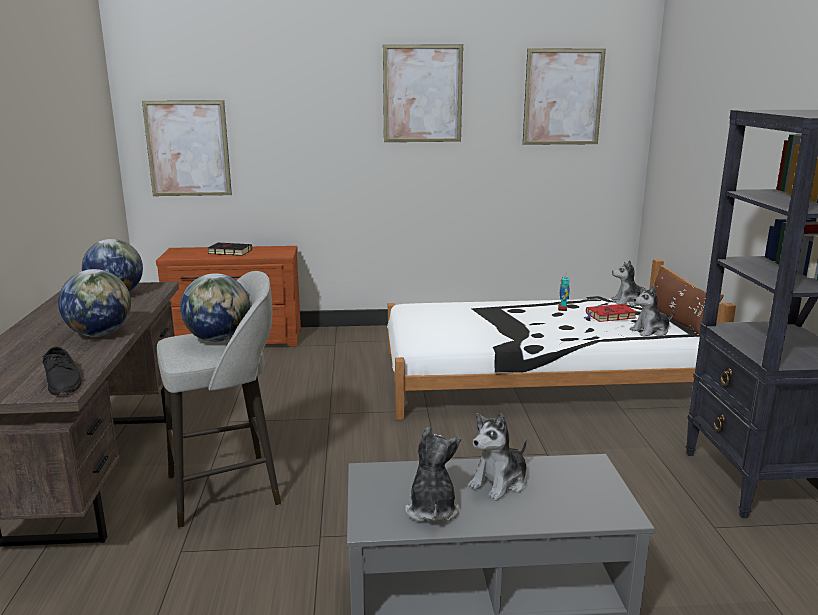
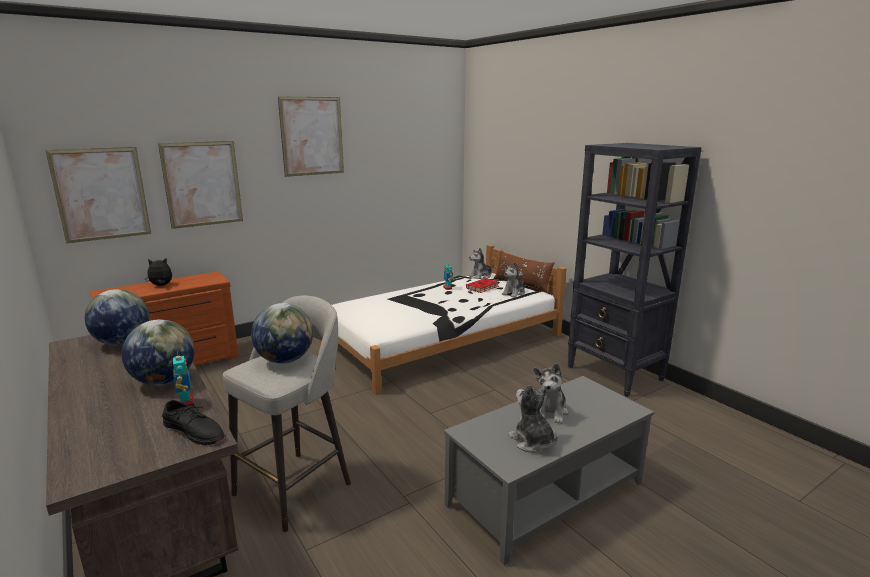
camera: 30 degrees left, 0 degrees up
(89, 357) = (186, 403): none -> toy robot
(229, 252) = (161, 286): black book -> plush toy
(563, 97) = (410, 136): picture -> picture (202, 184)

